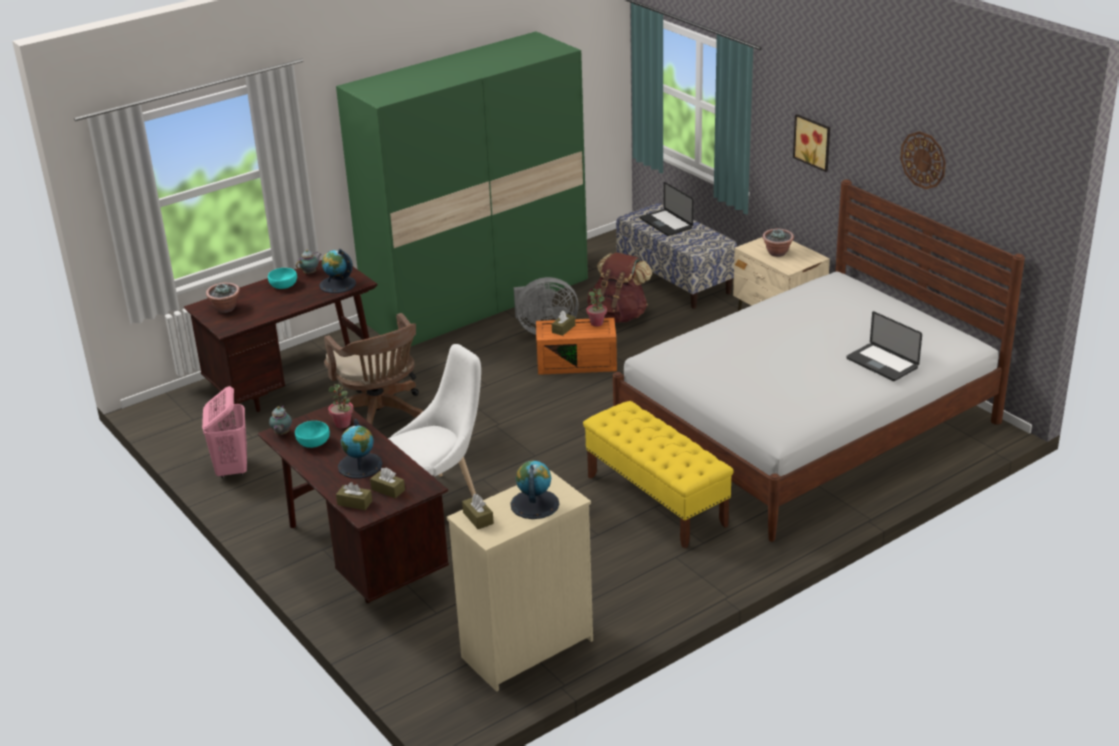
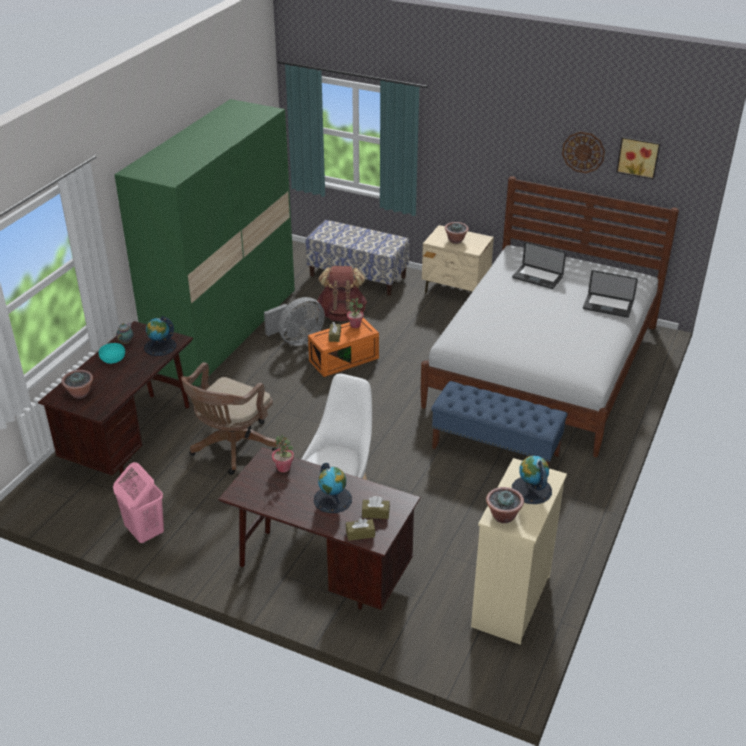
camera: 30 degrees left, 5 degrees up
(281, 434) = (240, 492): teapot -> none
(313, 443) = (275, 492): turquoise bowl -> none
(380, 417) = (231, 448): brown office chair -> brown office chair turned 90 degrees clockwise
(478, 518) = (503, 516): brown tissue box -> potted plant
(656, 501) = (495, 451): yellow bench -> blue bench
(666, 223) = (346, 235): laptop -> laptop (537, 277)
(813, 142) = (476, 152): picture -> picture (638, 156)

